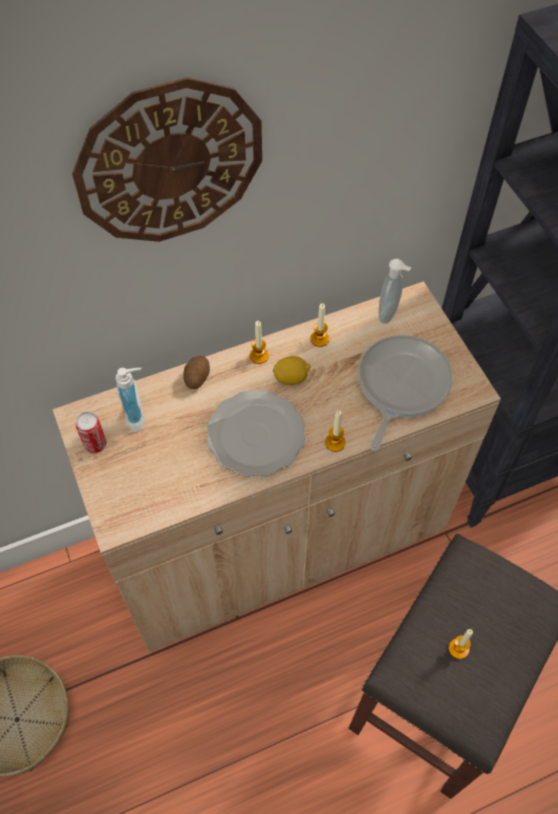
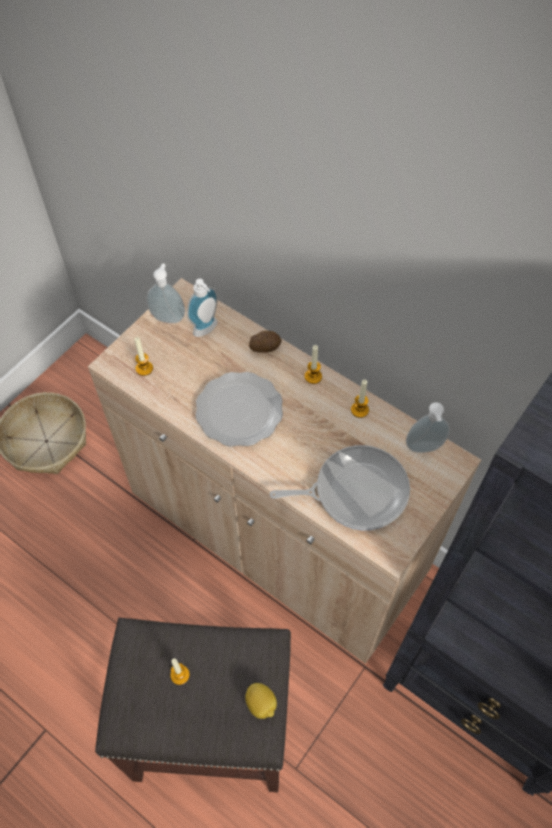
camera: 60 degrees right, 0 degrees up
(95, 444) = (168, 317): can -> soap dispenser
(170, 163) = (295, 163): wall clock -> none
(291, 378) = (307, 409): lemon -> lemon (261, 704)
(335, 442) = (267, 468): candle -> candle (144, 368)

